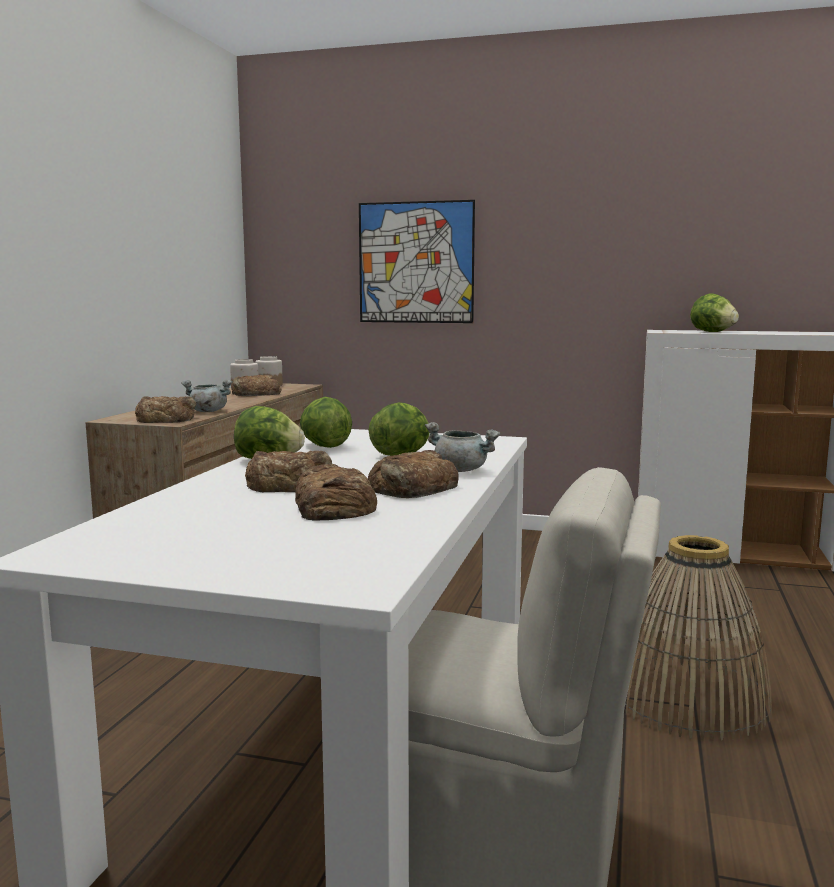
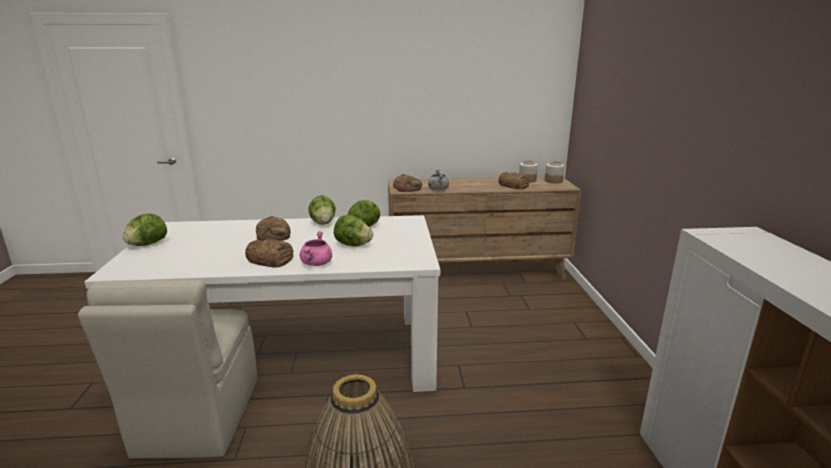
camera: 70 degrees right, 10 degrees up
(333, 506) = (231, 250): bread -> none
(416, 262) = (633, 109): picture -> none
(462, 470) = (317, 264): grey cooking pot -> pink cooking pot
(712, 332) = (761, 255): lettuce -> lettuce (147, 244)

